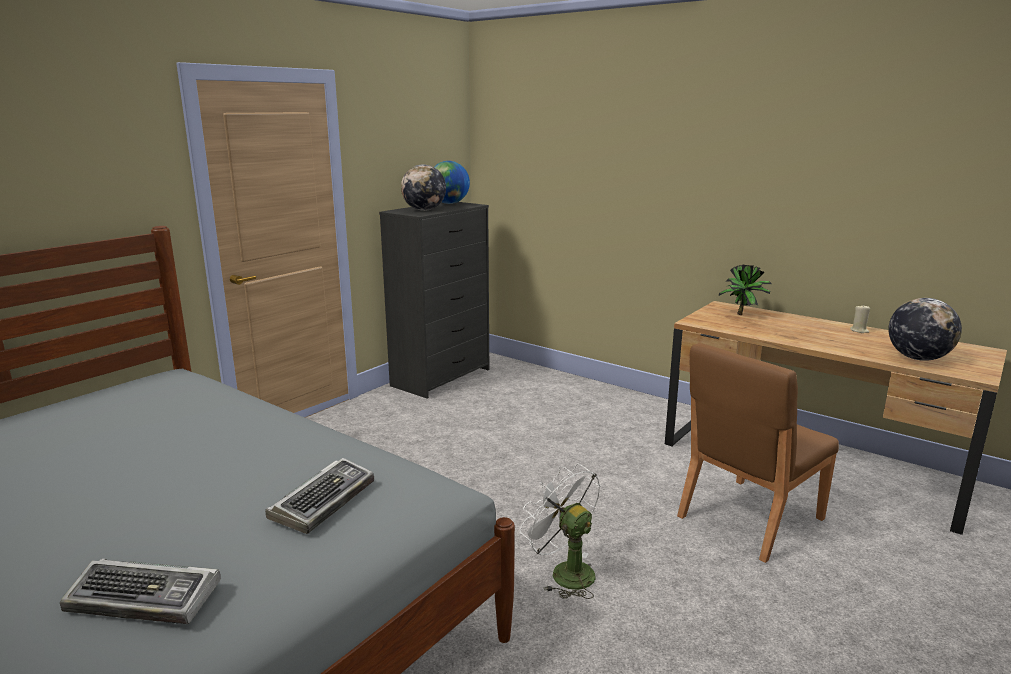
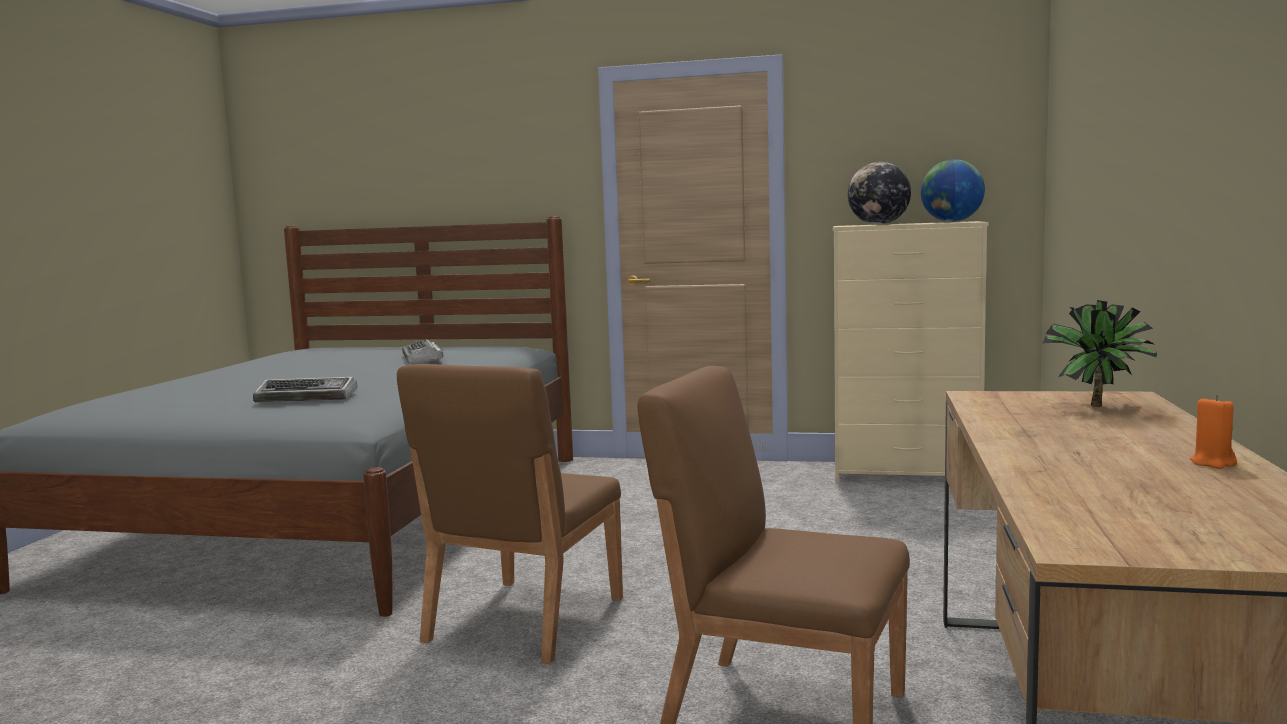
camera: 65 degrees right, 10 degrees down
(146, 598) = (171, 397): keyboard -> keyboard (422, 358)
(441, 377) = (907, 474): black dresser -> beige dresser
(564, 572) = (523, 620): white fan -> brown chair
(859, 330) = (1213, 463): beige candle -> orange candle
(918, 358) = (1101, 503): globe -> none

